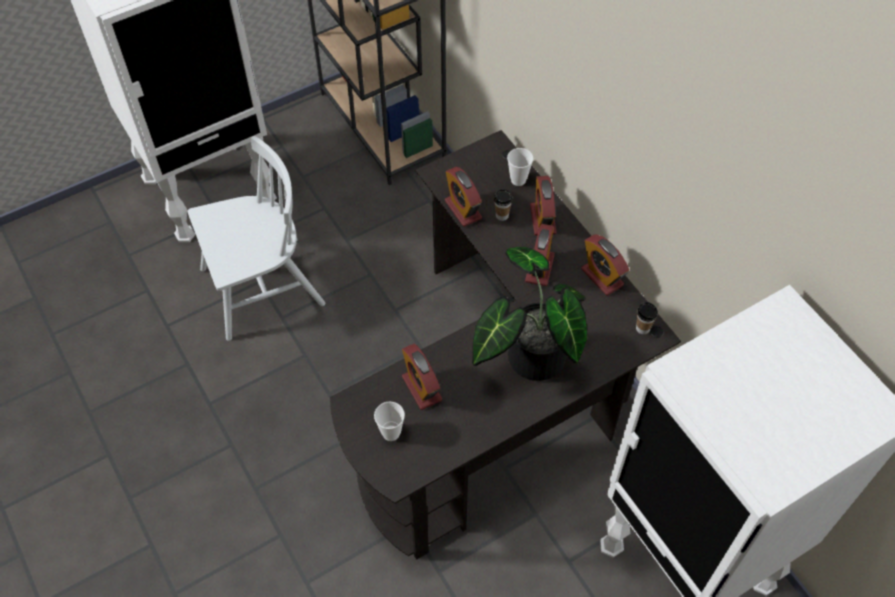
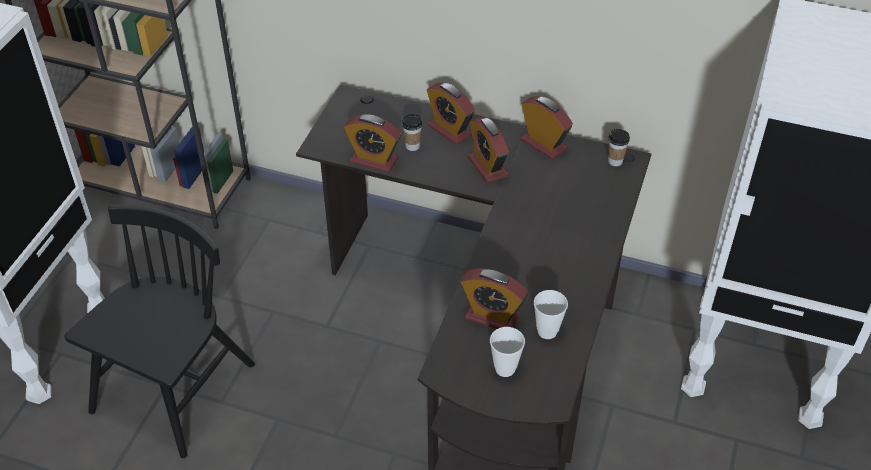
camera: 40 degrees left, 10 degrees down
(261, 287) = (173, 389): white chair -> black chair
(518, 180) = (397, 113): cup -> cup (547, 331)
(529, 356) = (552, 235): potted plant -> none
(602, 277) = (543, 144): alarm clock -> alarm clock turned 150 degrees counterclockwise

